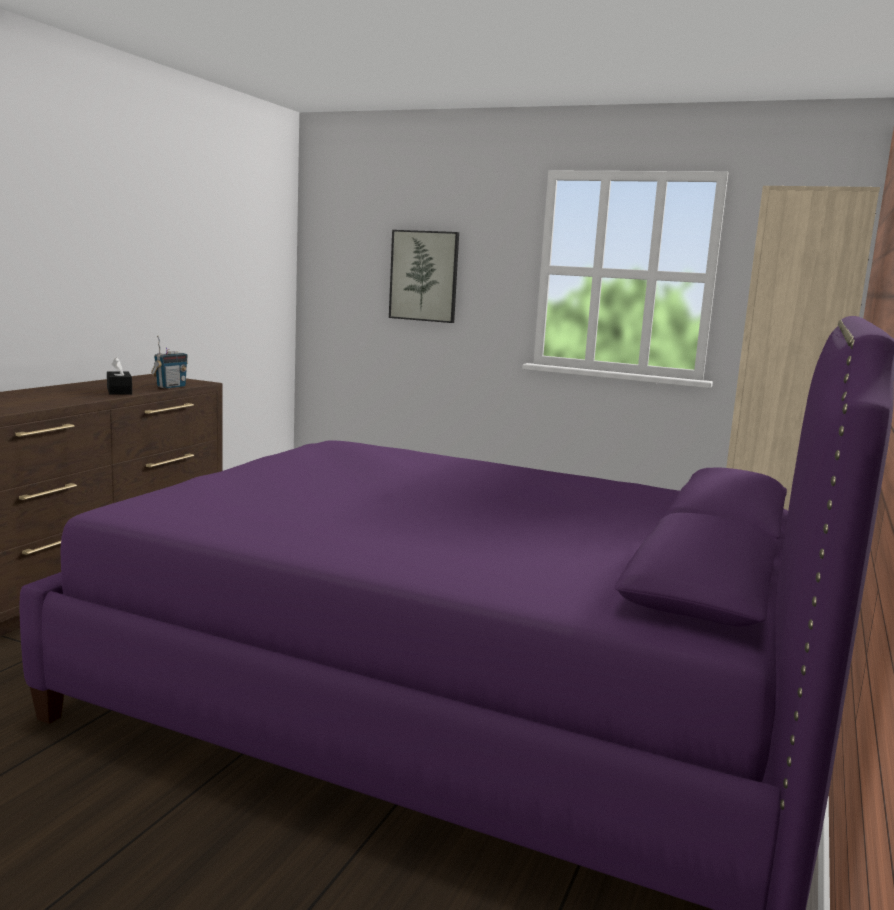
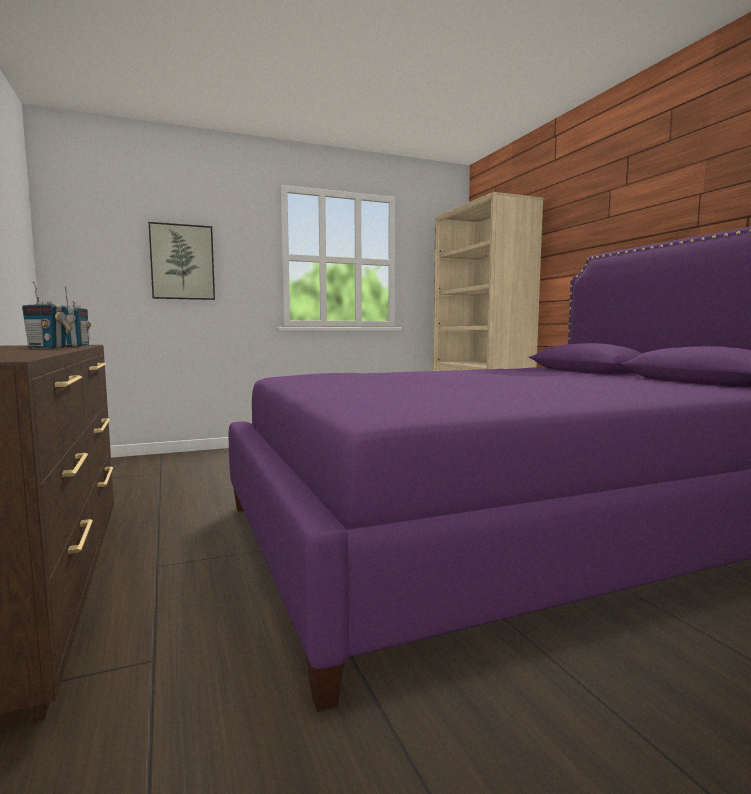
camera: 45 degrees left, 5 degrees down
(119, 391) = (47, 348): black tissue box -> radio

